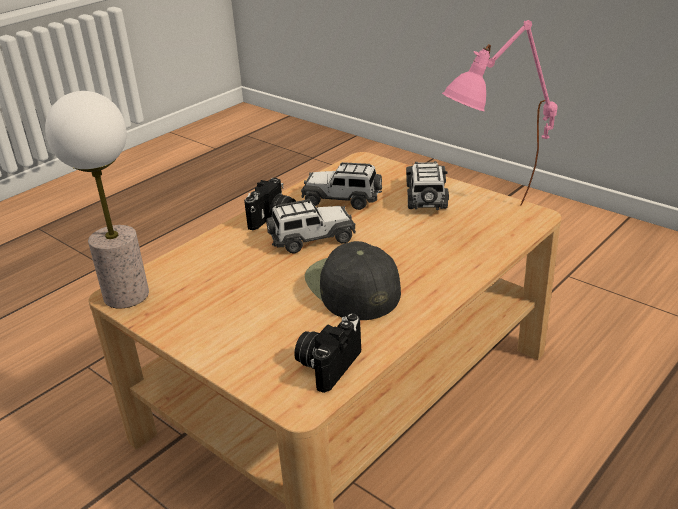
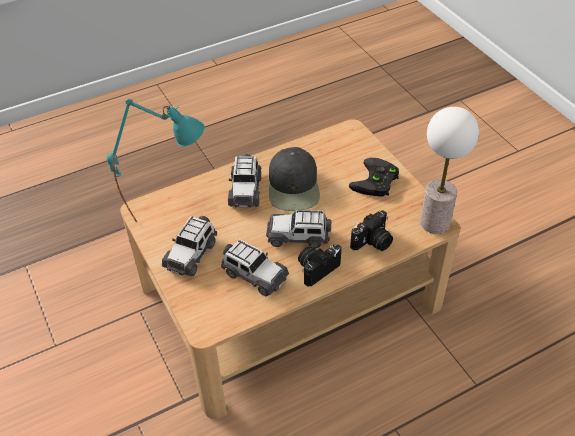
camera: 160 degrees left, 15 degrees up
(225, 324) = (376, 182): none -> black game controller
(328, 364) = (330, 144): camera -> camera (373, 242)
(418, 266) = (245, 190): none -> toy car
(495, 222) = (169, 211): pink table lamp -> turquoise table lamp

